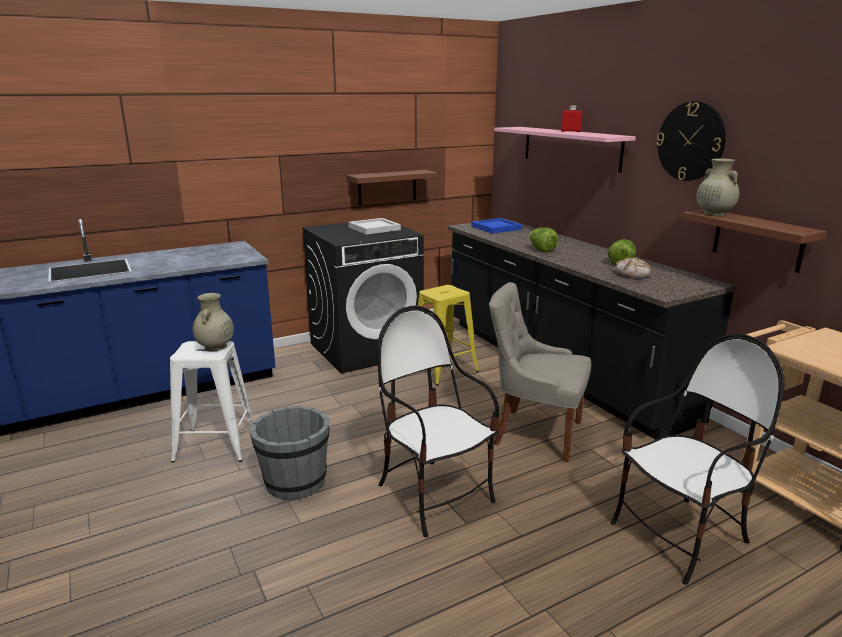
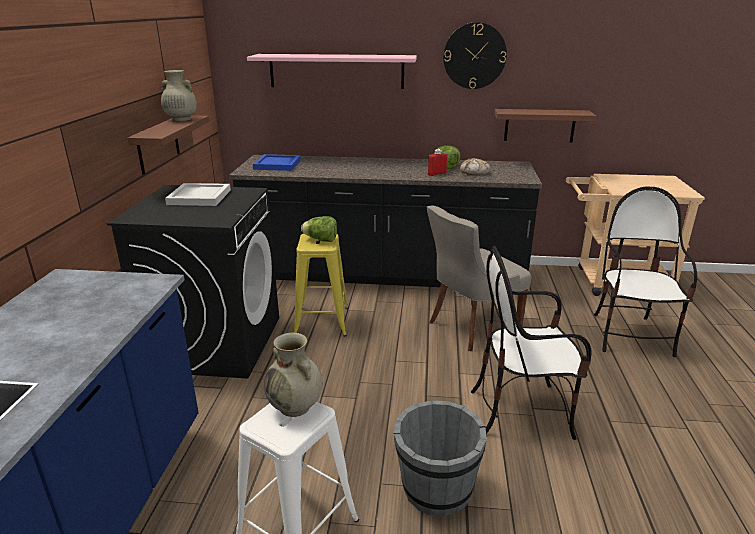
camera: 55 degrees left, 5 degrees up
(541, 250) = (371, 173): lettuce -> lettuce (321, 240)
(570, 131) = (346, 55): red bottle -> red bottle (437, 174)
(714, 213) = (514, 111): beige vase -> beige vase (181, 119)

